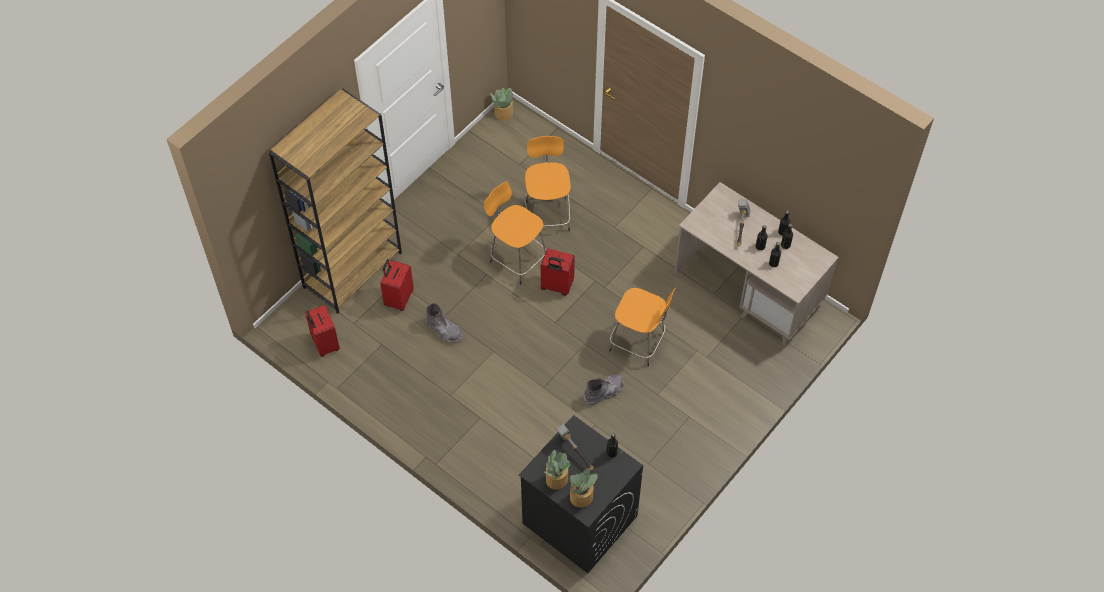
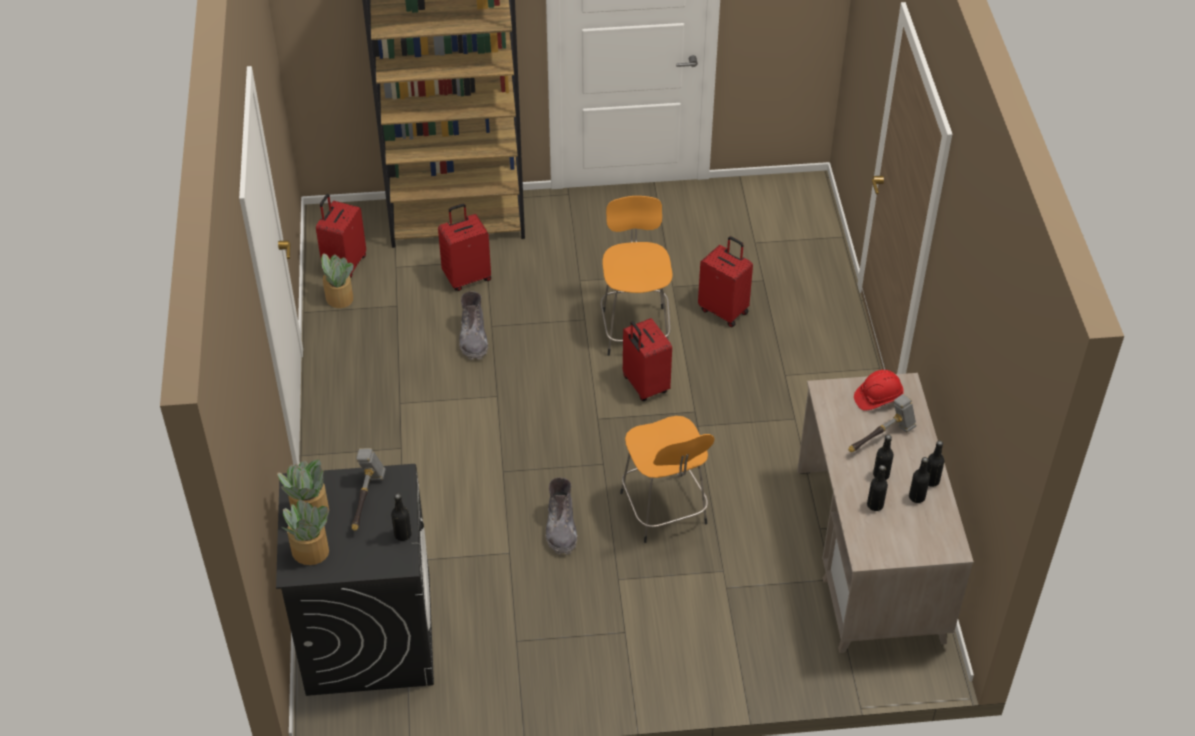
camera: 45 degrees right, 10 degrees down
(503, 113) = (797, 185): potted plant -> potted plant (339, 297)
(547, 214) = (724, 310): orange stool -> red suitcase
(604, 392) = (561, 529): grey boot -> grey boot turned 75 degrees clockwise
(717, 208) = (878, 397): none -> red hard hat

